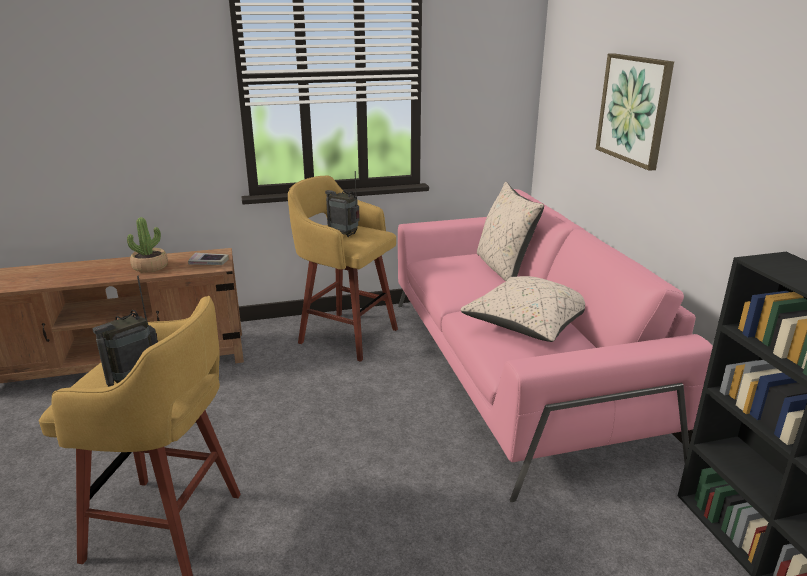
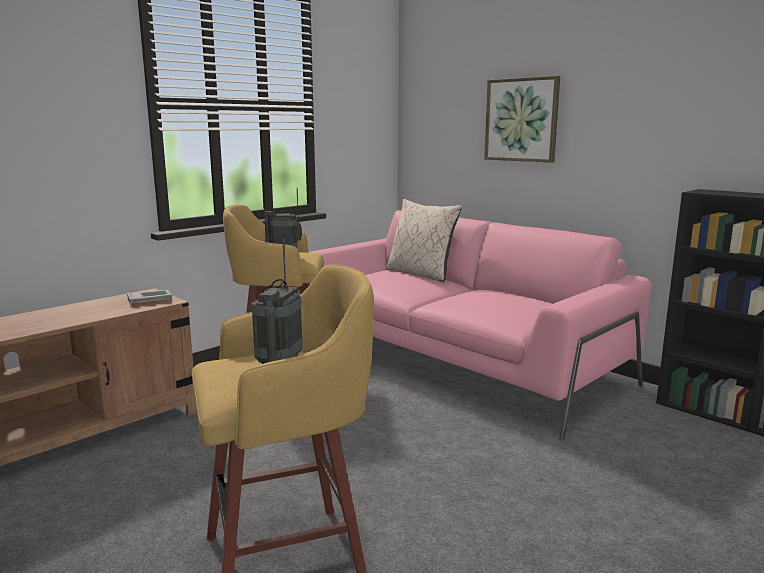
camera: 30 degrees left, 10 degrees down
(150, 267) = (81, 313): potted plant -> none
(527, 325) = (497, 299): beige pillow -> none

